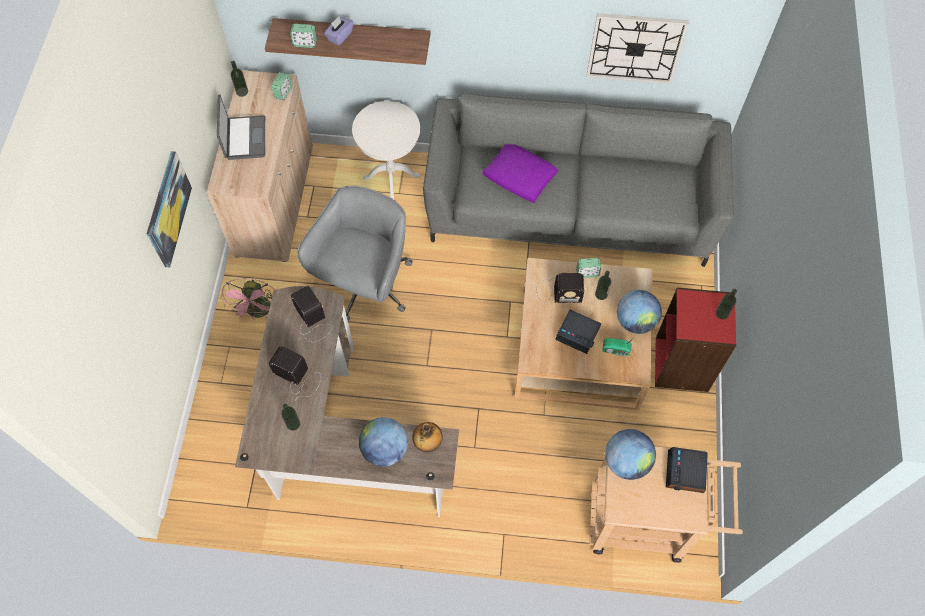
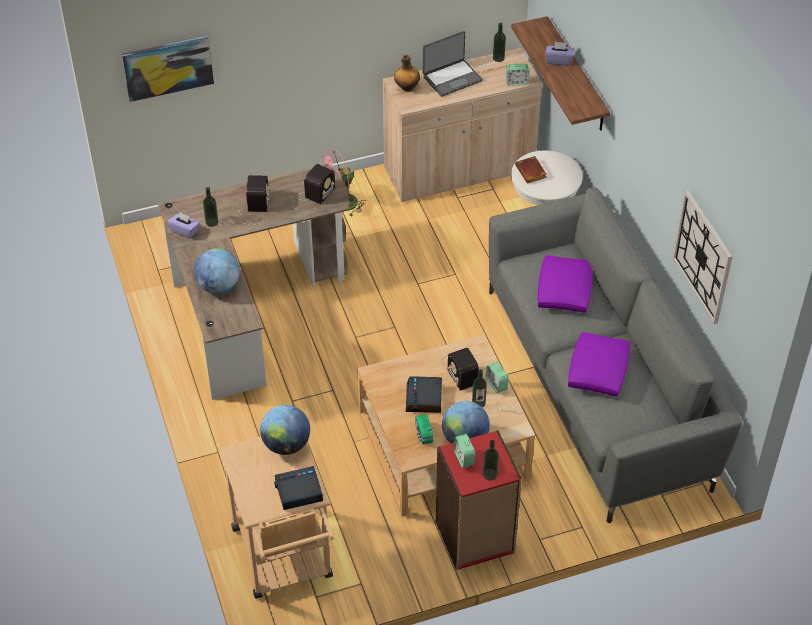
camera: 65 degrees right, 15 degrees down
(167, 209) = (323, 38): picture -> picture (168, 67)
(290, 454) = (184, 231): none -> purple tissue box
(305, 43) = (534, 44): alarm clock -> alarm clock (464, 458)
(366, 285) = (412, 264): grey office chair -> none
(377, 137) = (532, 172): none -> brown book
(427, 442) = (239, 311): bottle -> bottle (407, 88)
(617, 194) = (598, 371): none -> purple pillow

